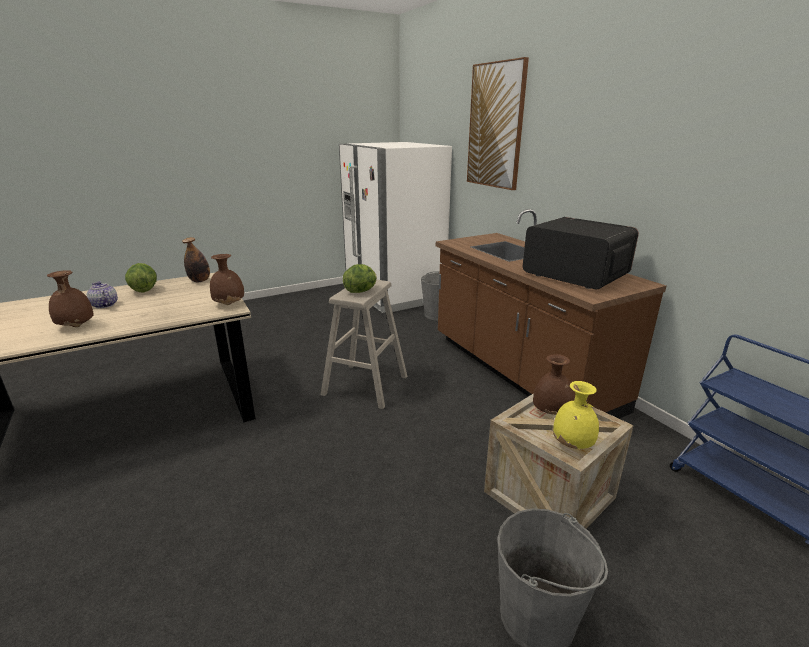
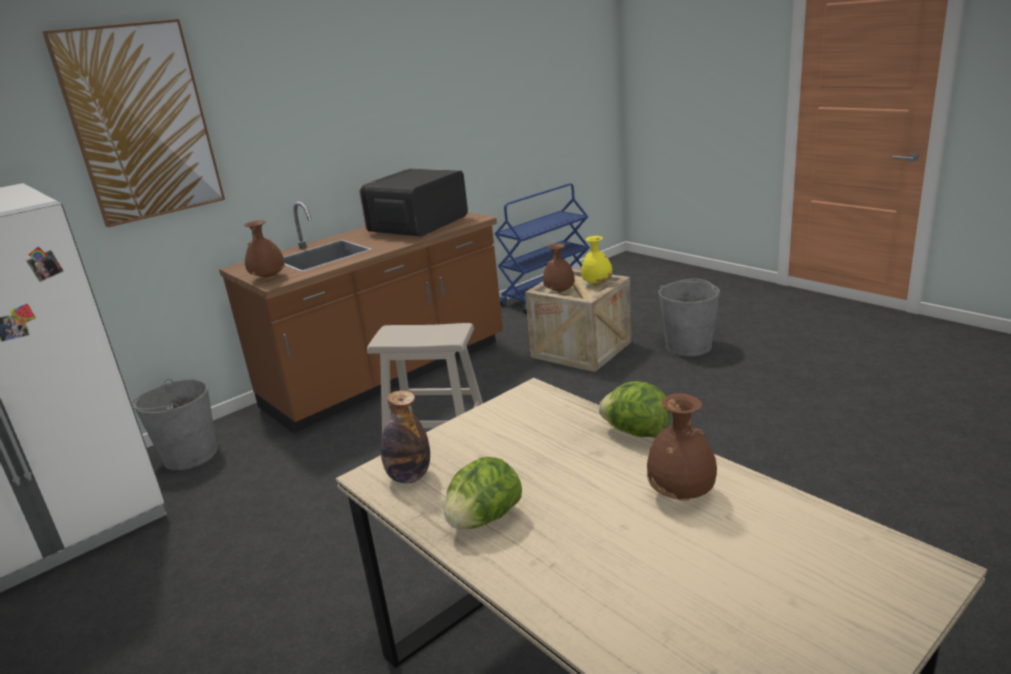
camera: 100 degrees left, 0 degrees up
(104, 305) = (584, 521): teapot -> none
(230, 304) = (516, 400): brown vase -> brown vase (268, 278)
(361, 291) = (429, 332): lettuce -> lettuce (636, 432)

